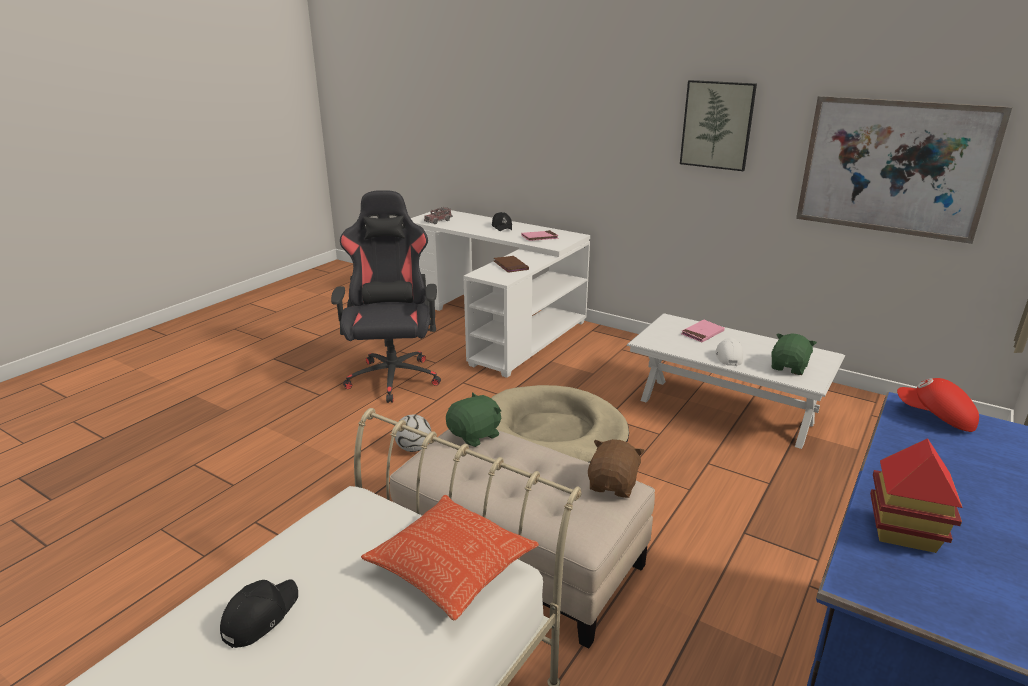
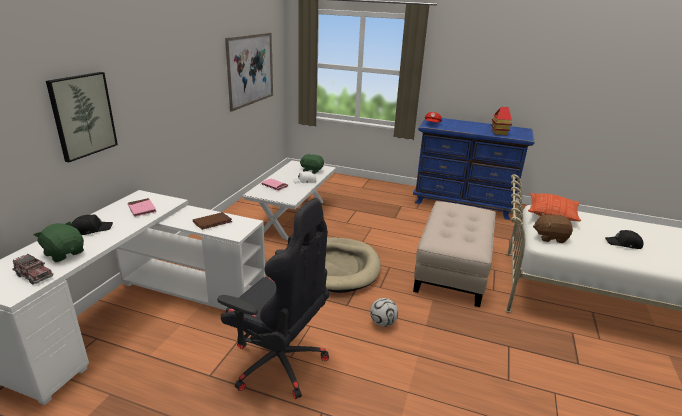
camera: 105 degrees left, 0 degrees up
(393, 379) = (278, 362): black office chair -> black office chair turned 135 degrees counterclockwise
(475, 435) = (438, 238): green plush toy -> green plush toy (64, 253)
(613, 485) = (447, 205): brown plush toy -> brown plush toy (550, 237)
(717, 125) = (191, 67): picture -> picture (83, 115)

